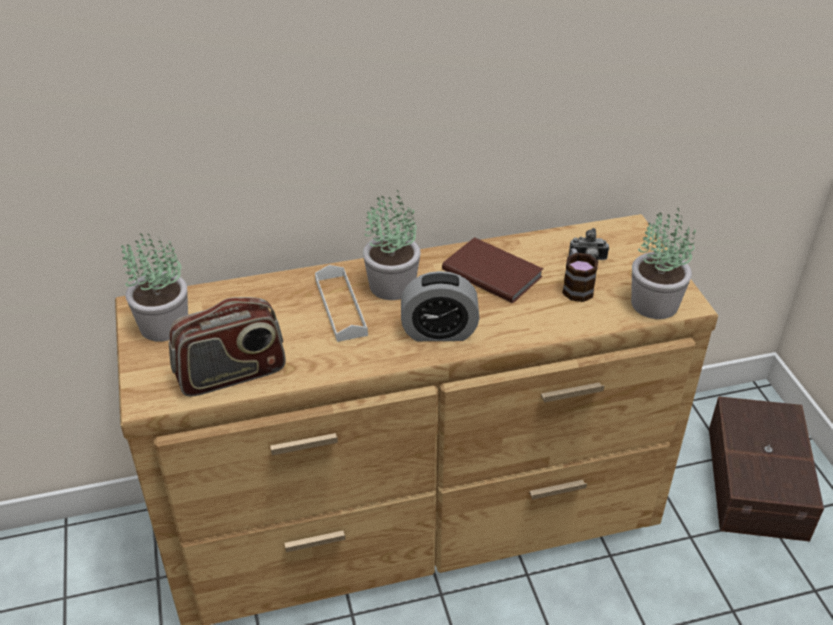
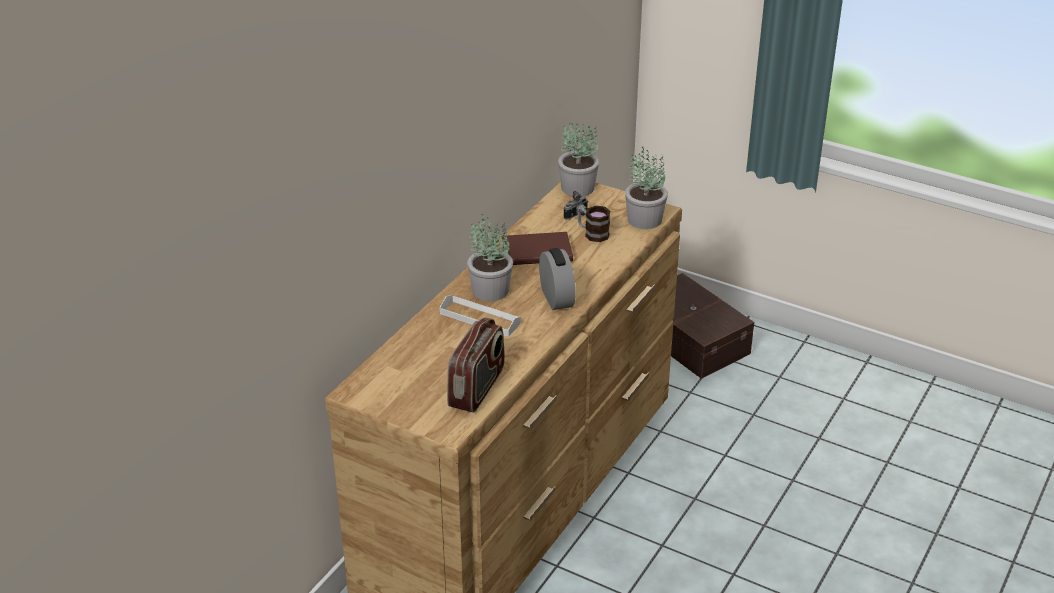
camera: 45 degrees left, 5 degrees down
(163, 326) = (389, 391): potted plant -> potted plant (578, 188)
(439, 332) = (556, 298): alarm clock -> alarm clock turned 60 degrees counterclockwise

